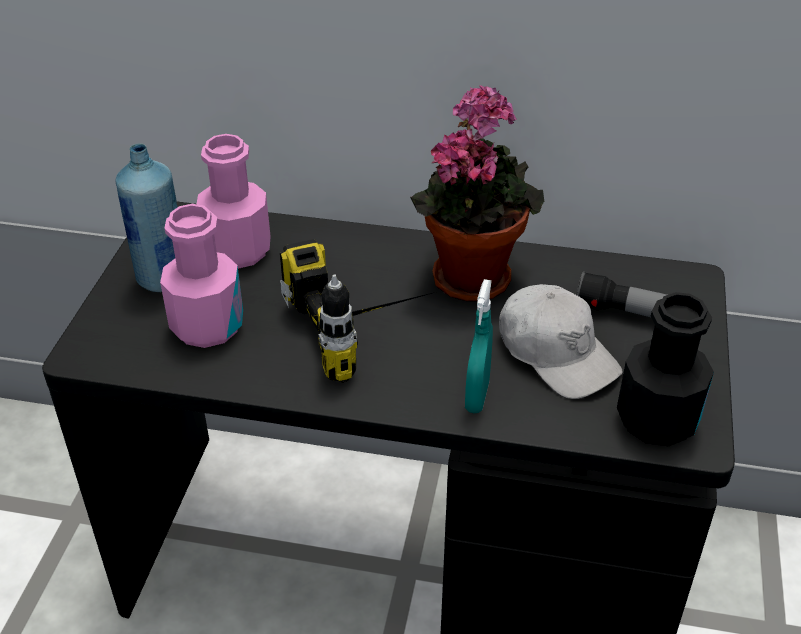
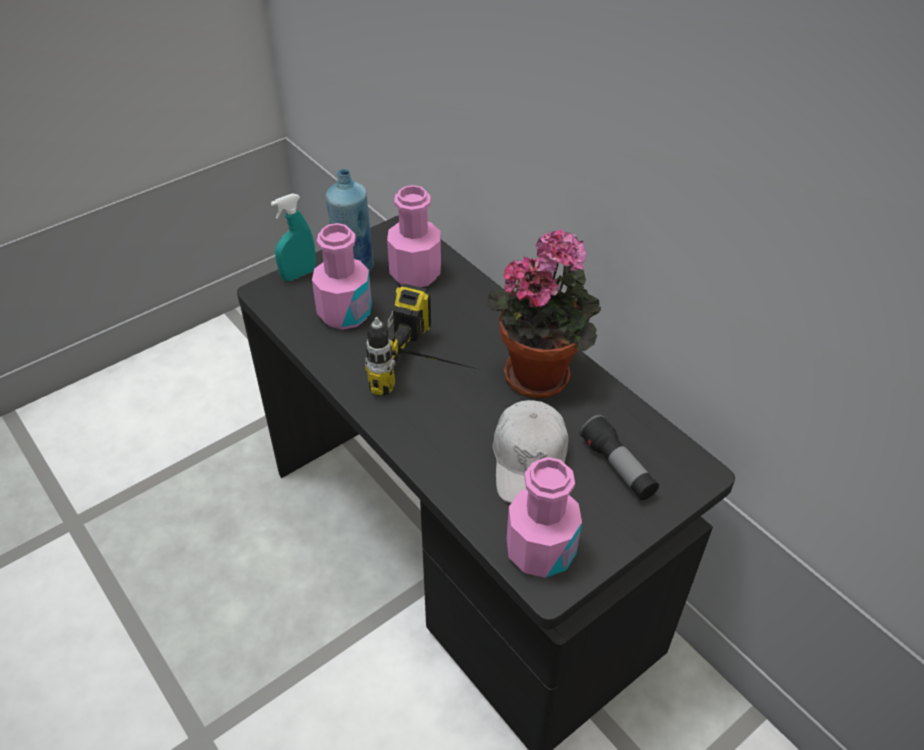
camera: 40 degrees right, 5 degrees up
(477, 396) = (444, 456): turquoise spray bottle -> turquoise spray bottle (298, 274)
(657, 420) = (540, 551): black bottle -> pink bottle

